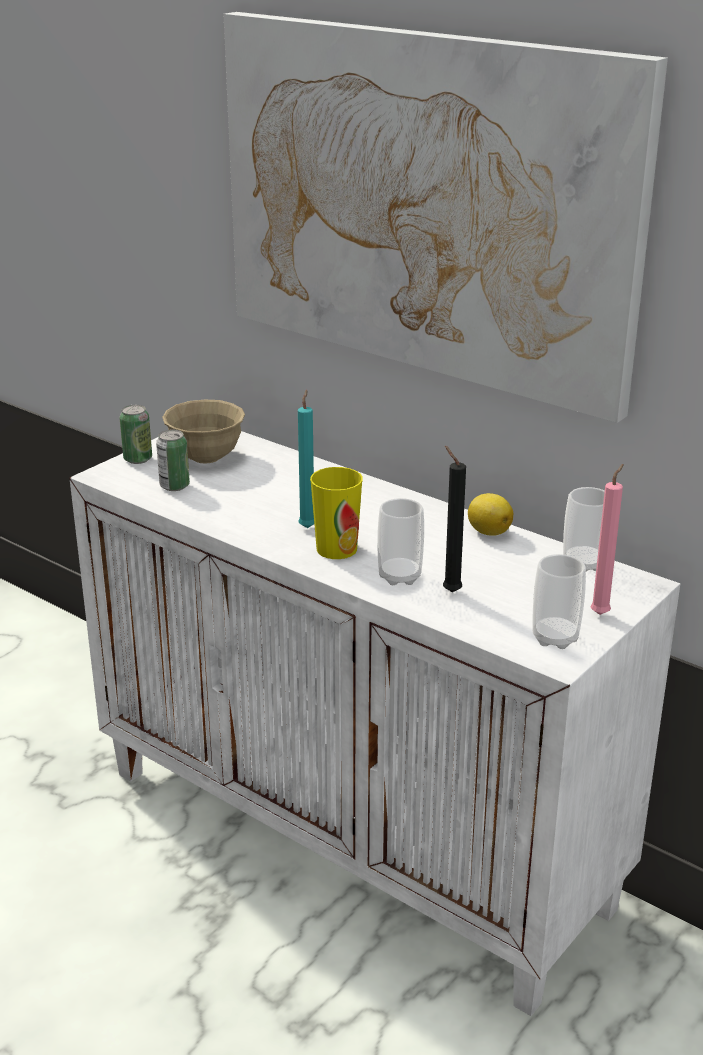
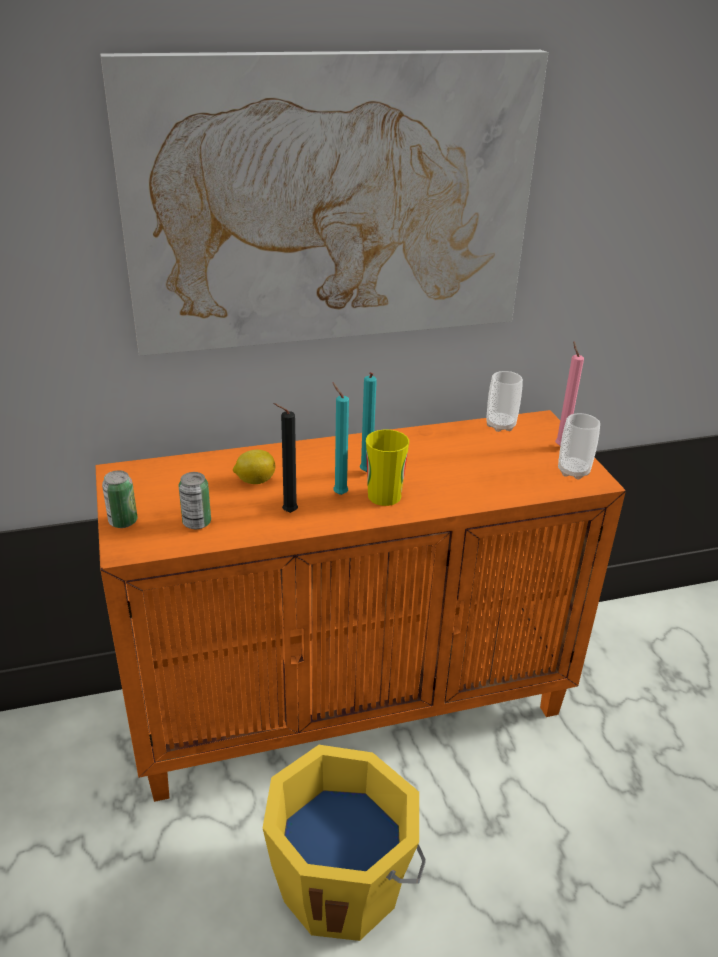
camera: 55 degrees left, 5 degrees up
(136, 940) = (342, 882): none -> yellow bucket
(206, 457) = (170, 490): beige bowl -> none
(356, 838) = (353, 705): white cabinet -> orange cabinet
(363, 526) = (366, 473): none -> turquoise candle
(400, 576) = (448, 489): cup -> none
(449, 591) = (485, 480): black candle -> black candle (287, 512)
(488, 531) = (427, 435): lemon -> lemon (254, 481)

